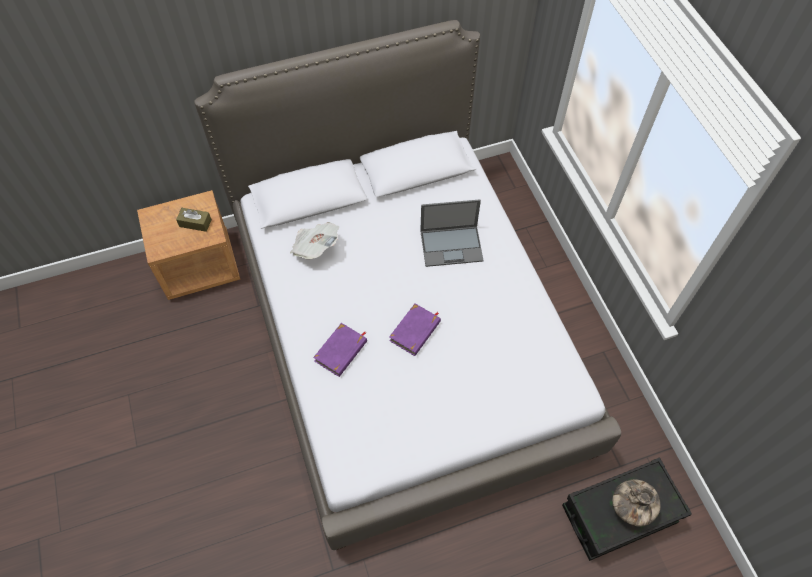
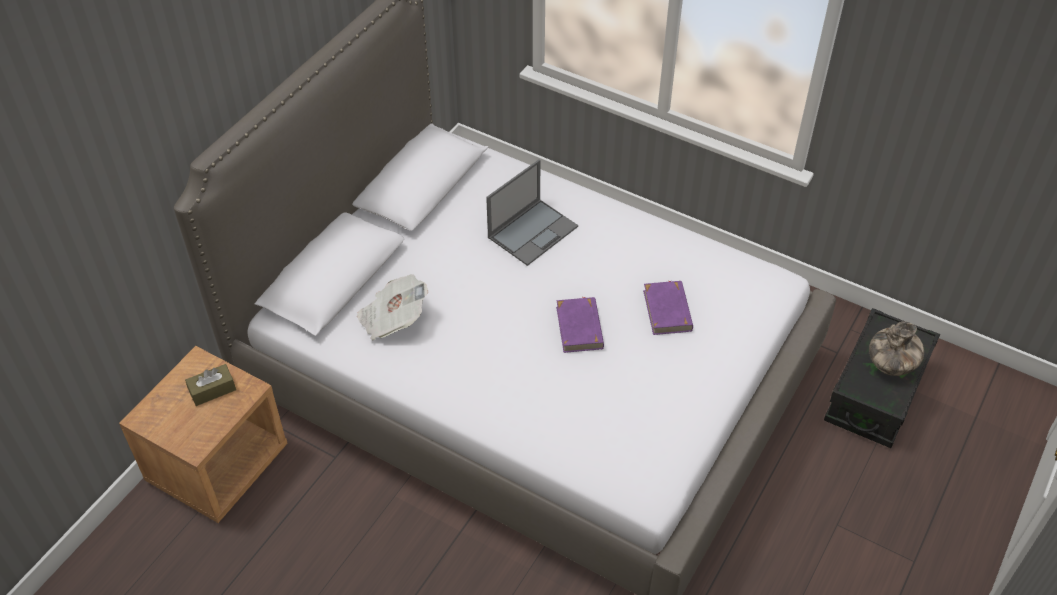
camera: 40 degrees left, 10 degrees down
(341, 351) = (526, 394): purple book -> purple book (667, 310)

